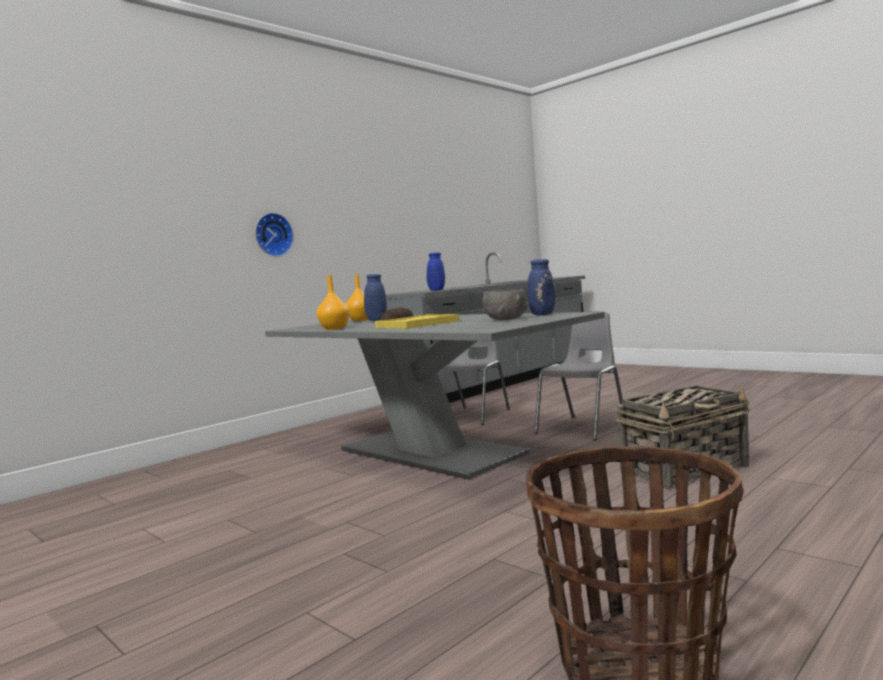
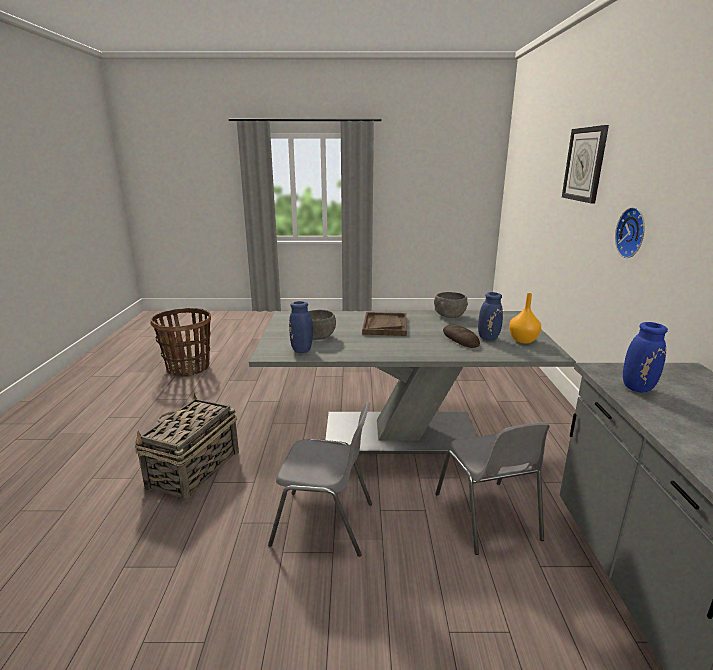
camera: 135 degrees right, 15 degrees up
(151, 174) = (585, 164): none -> wall clock
(334, 328) = (449, 315): orange vase -> grey bowl
(417, 324) = (385, 325): yellow tray -> brown tray
(583, 427) = (325, 524): grey chair -> grey chair turned 75 degrees counterclockwise

